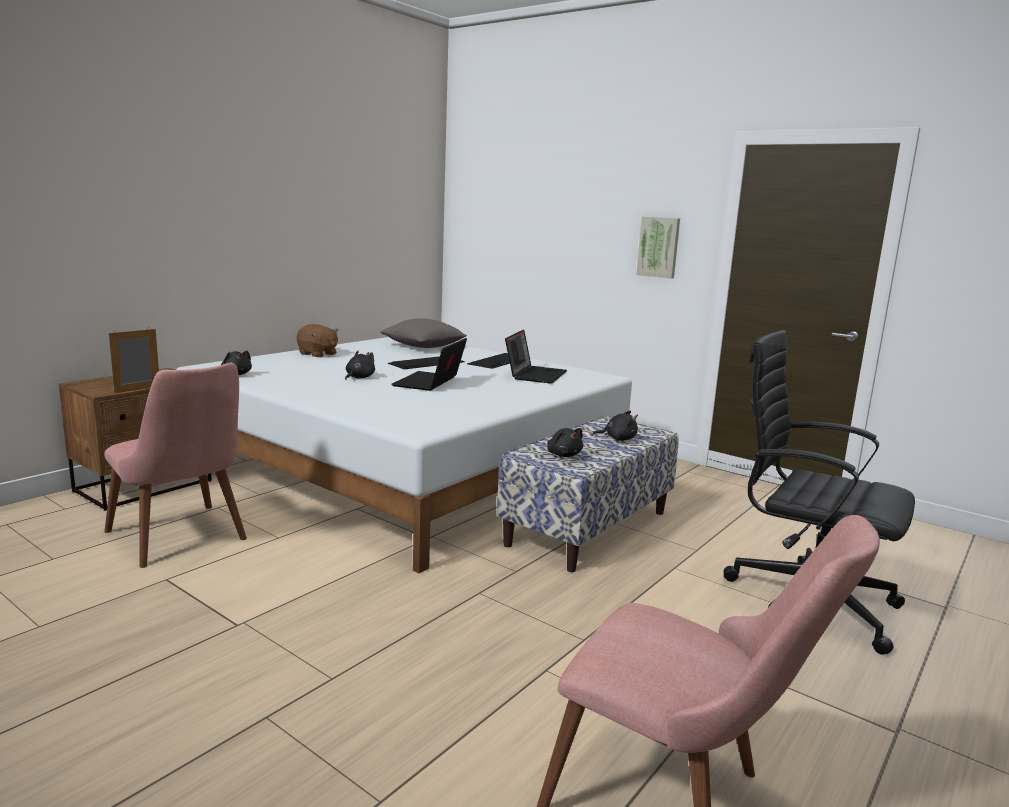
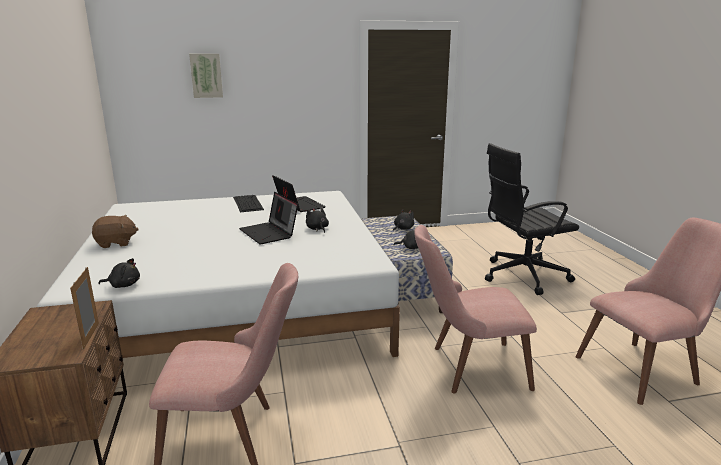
camera: 50 degrees left, 5 degrees up
(359, 377) = (217, 248): black plush toy -> black plush toy (317, 229)
(423, 347) = (168, 210): grey pillow -> none
(427, 362) = (214, 220): keyboard -> none
(450, 625) = (467, 368): none -> pink chair
(659, 247) = (317, 99): picture -> picture (206, 75)

